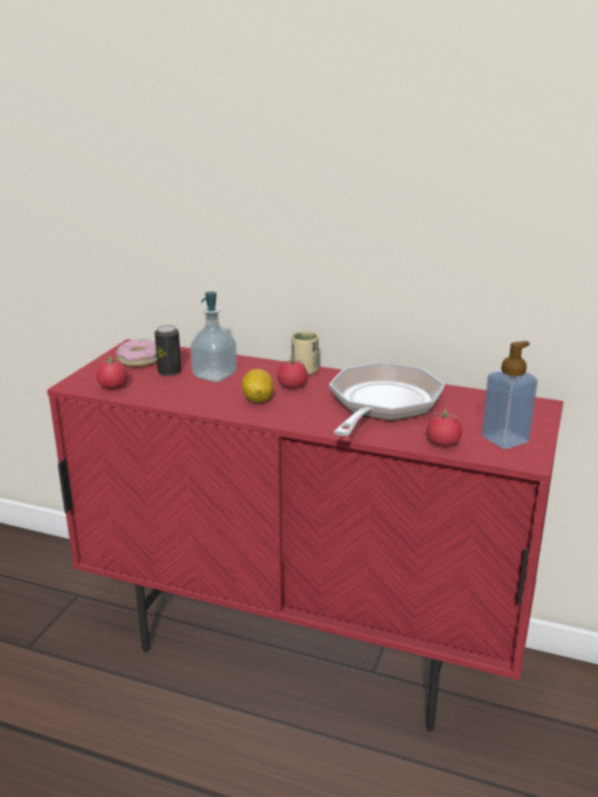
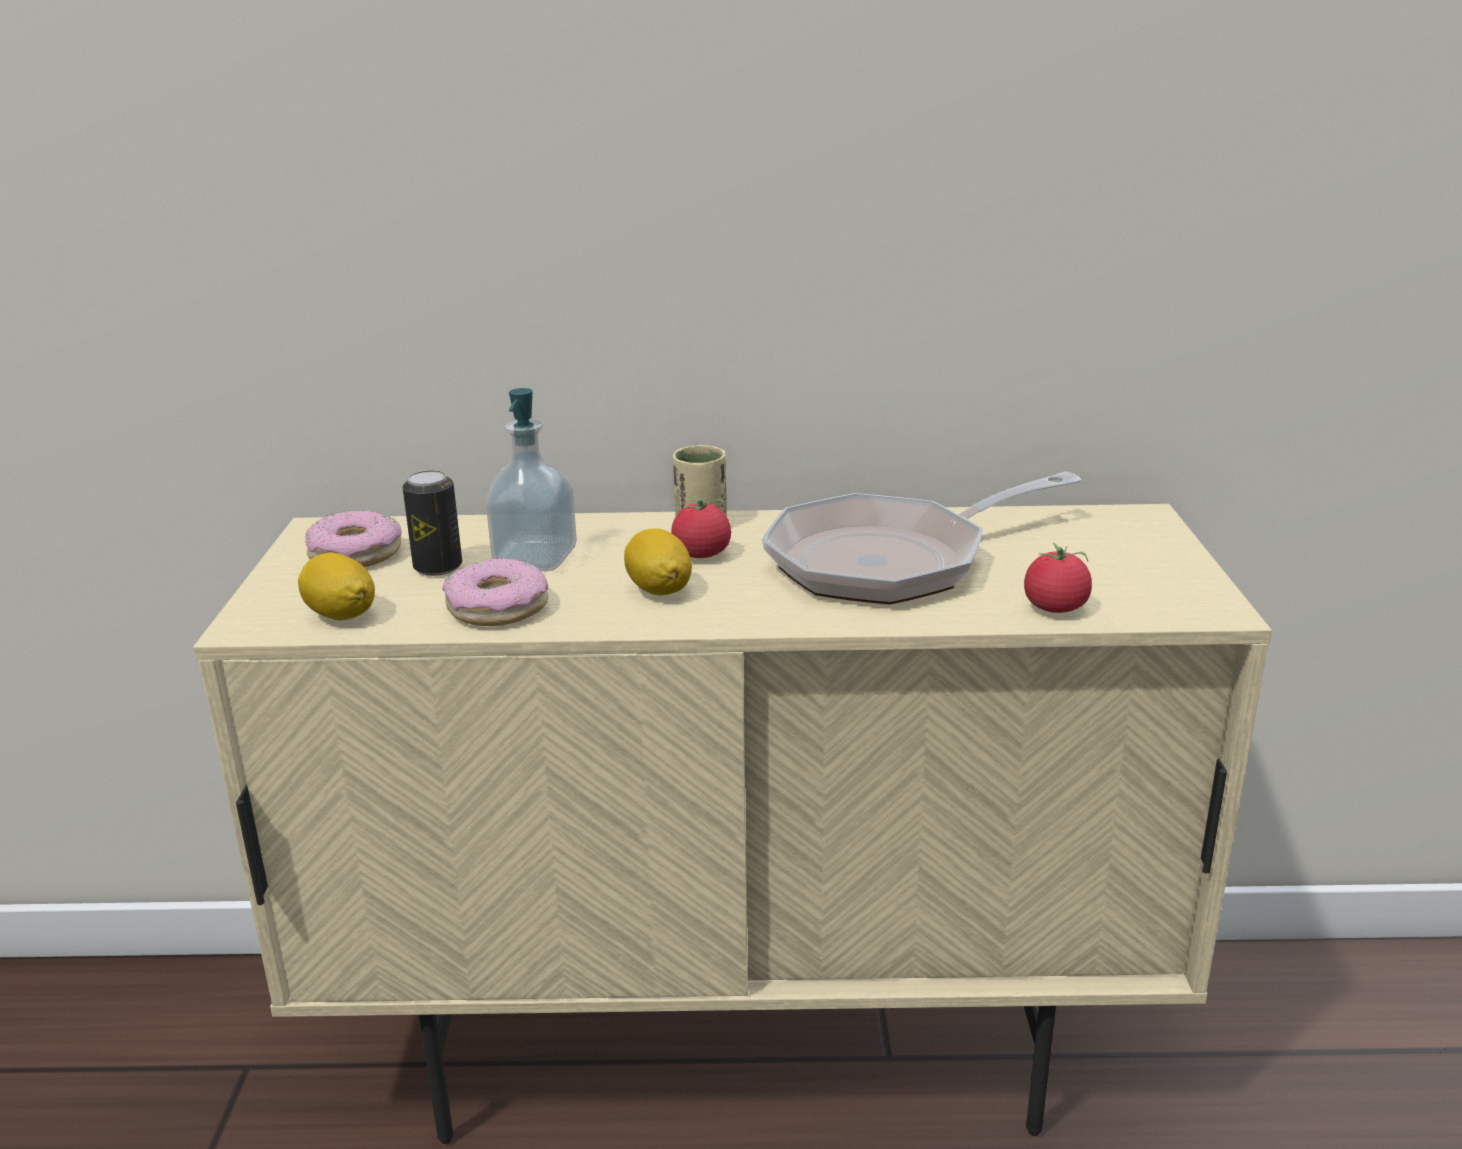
camera: 20 degrees left, 0 degrees up
(113, 386) = (341, 615): tomato -> lemon
(180, 395) = (498, 608): none -> donut
(301, 647) = (741, 1048): red cabinet -> beige cabinet
(382, 405) = (892, 561): frying pan -> frying pan turned 120 degrees counterclockwise
(505, 439) = (1146, 583): soap dispenser -> none

